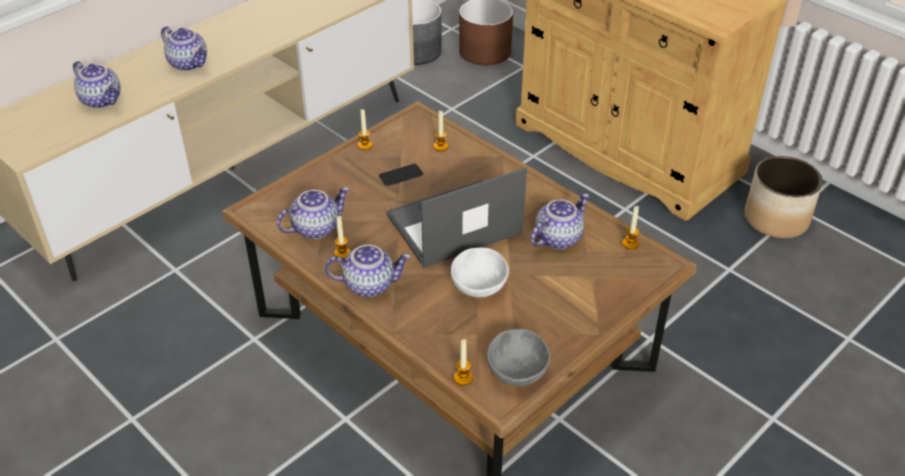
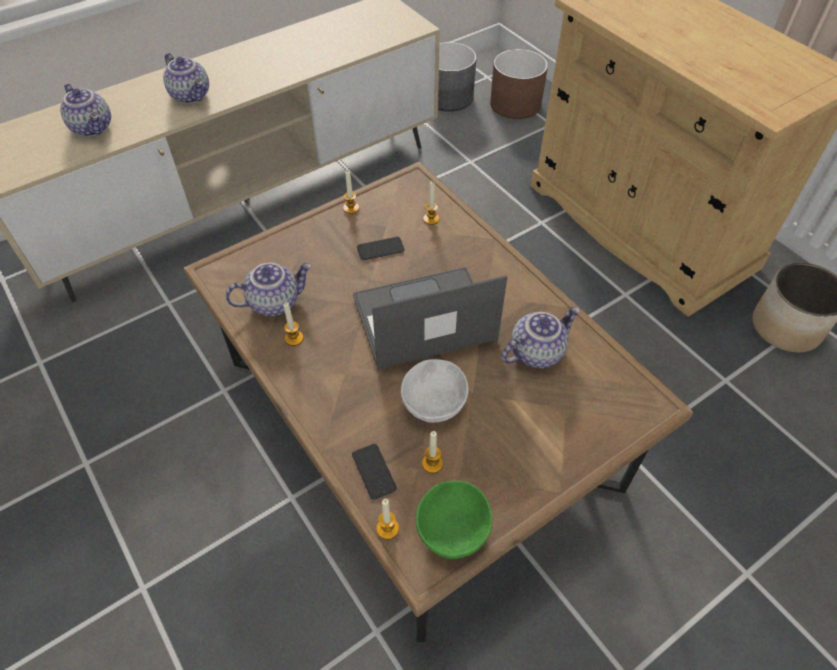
camera: 10 degrees right, 10 degrees up
(370, 284) = (313, 383): teapot -> none
(440, 341) = (374, 471): none -> phone
(518, 371) = (454, 529): grey bowl -> green bowl
(630, 243) = (619, 371): candle -> candle (432, 463)

